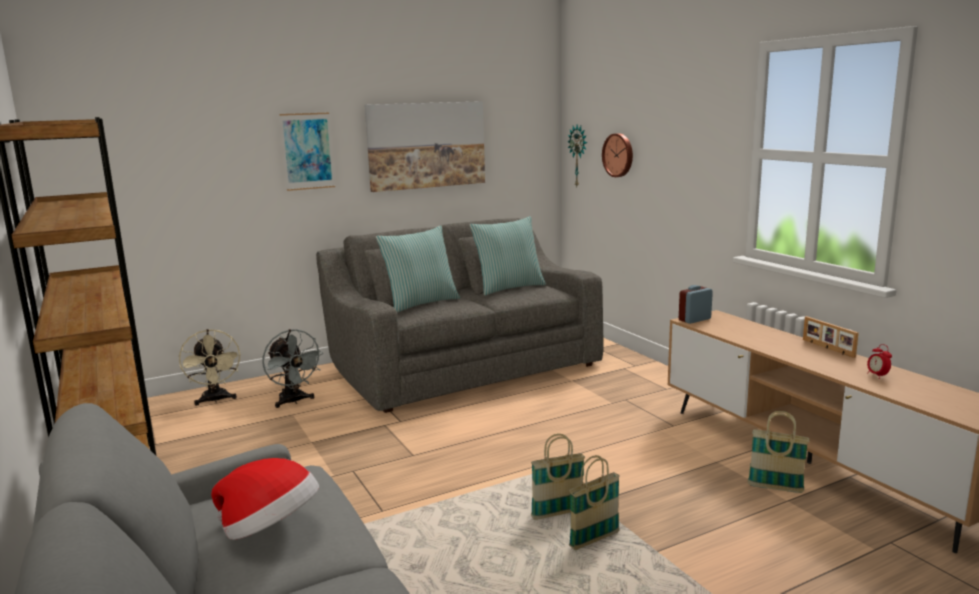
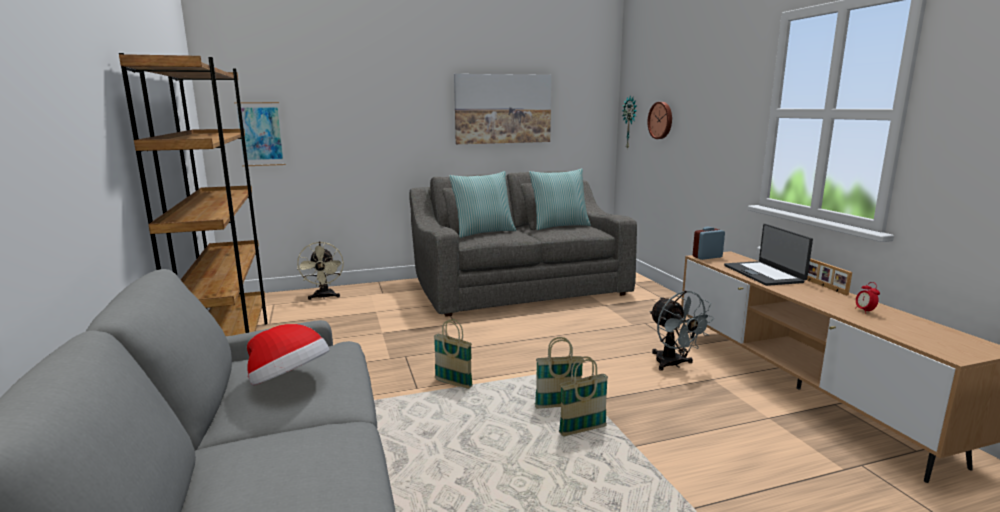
camera: 10 degrees right, 0 degrees up
(294, 401) = (380, 302): grey fan -> grey fan (673, 364)
(307, 151) = (406, 109): picture -> picture (260, 134)
(762, 337) = (764, 274): none -> laptop
(775, 488) = (760, 406): basket -> basket (453, 383)

